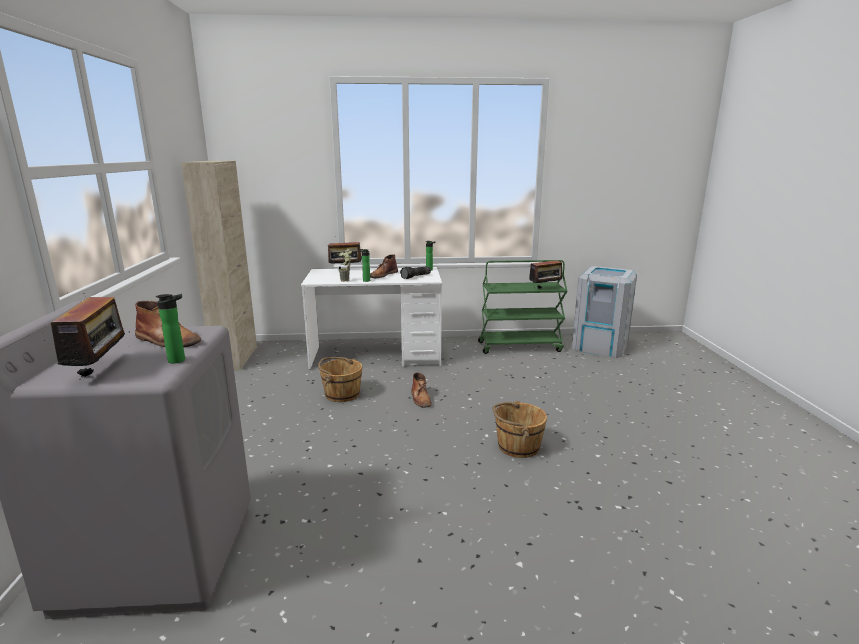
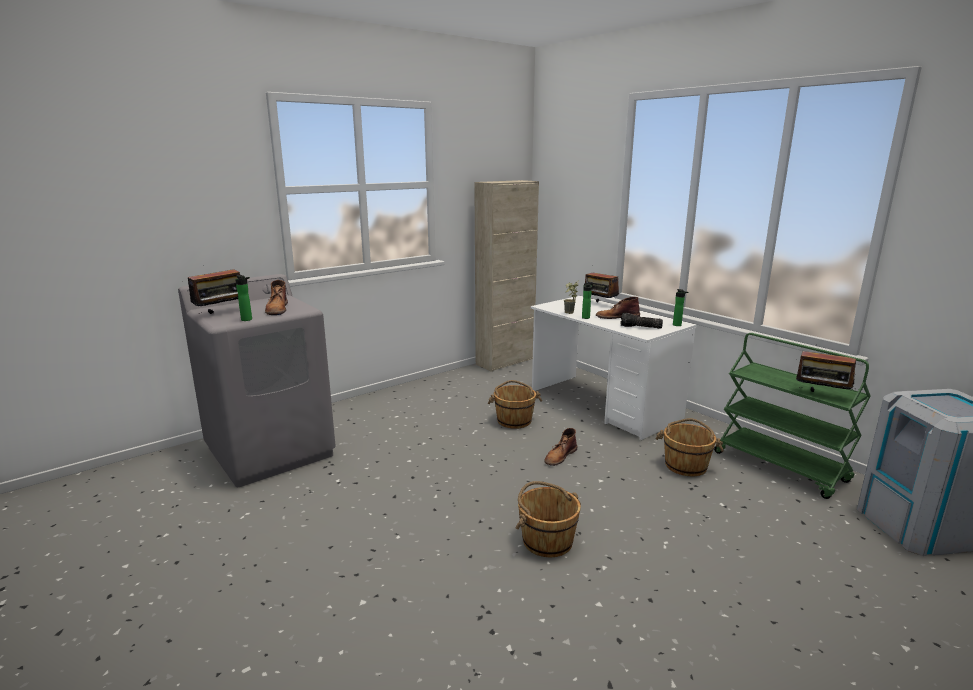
camera: 55 degrees right, 0 degrees up
(487, 367) = (686, 465): none -> brown bucket

